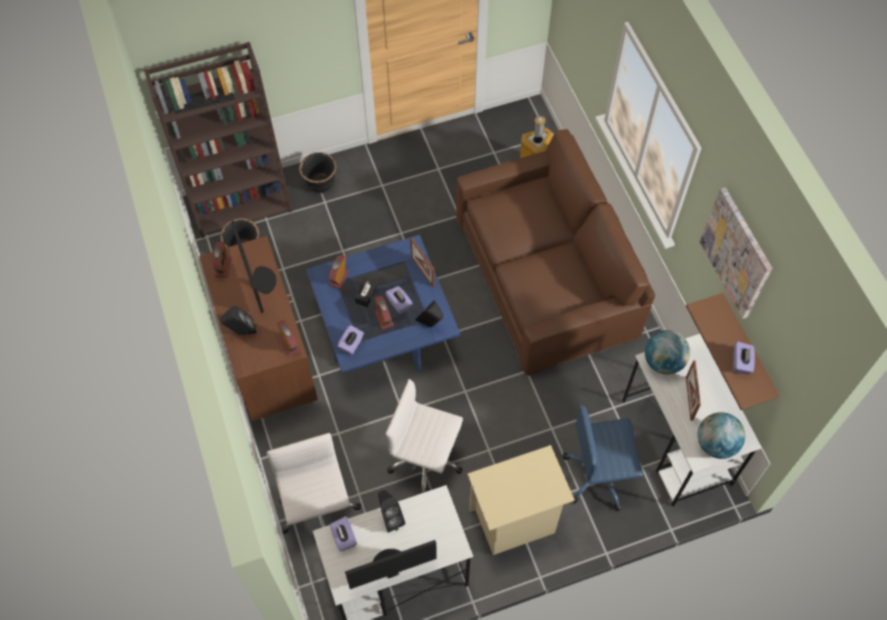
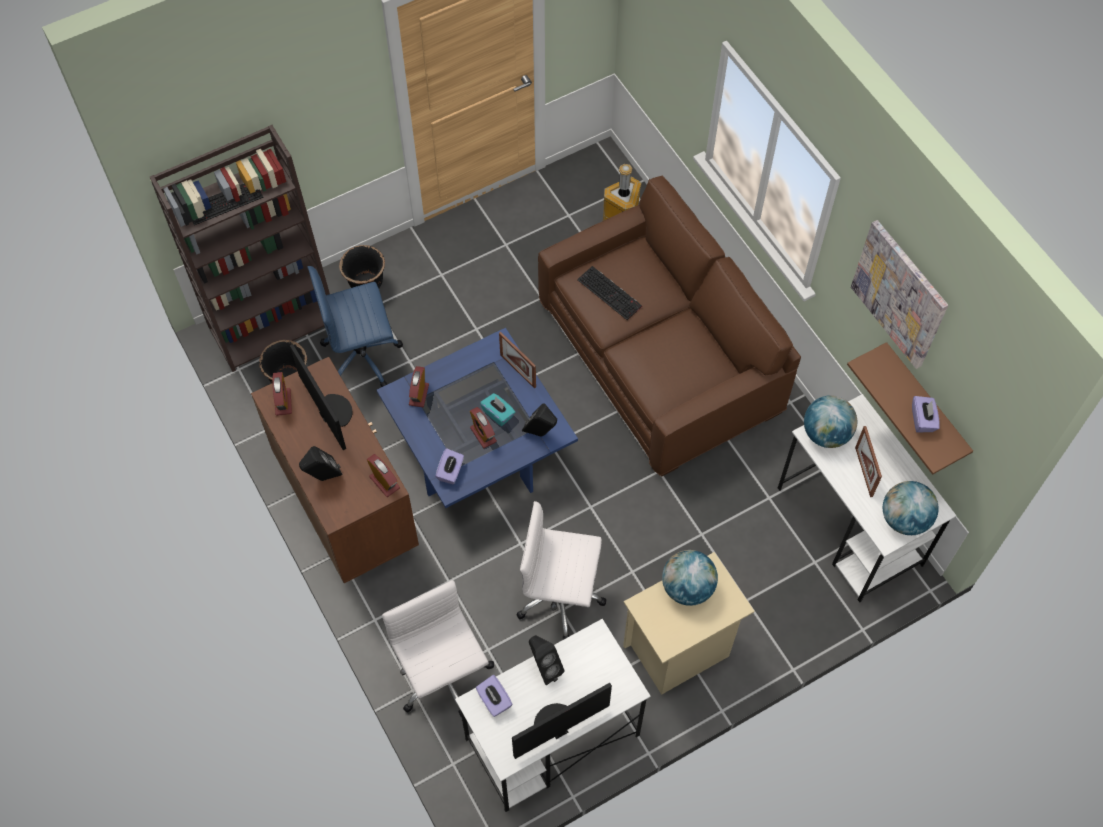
camera: 10 degrees left, 0 degrees up
(366, 295) = (456, 410): black tissue box -> none
(399, 303) = (498, 414): purple tissue box -> turquoise tissue box
(510, 219) = (610, 293): none -> keyboard
(522, 471) = (687, 587): none -> globe
(599, 474) = (768, 579): blue office chair -> blue office chair (363, 356)

